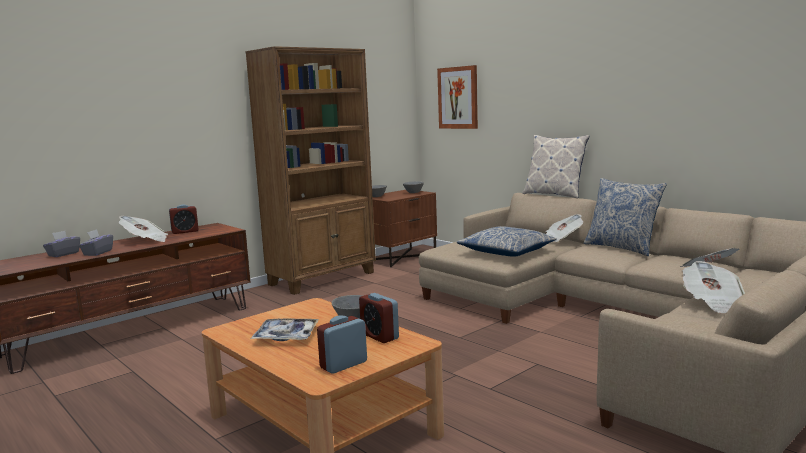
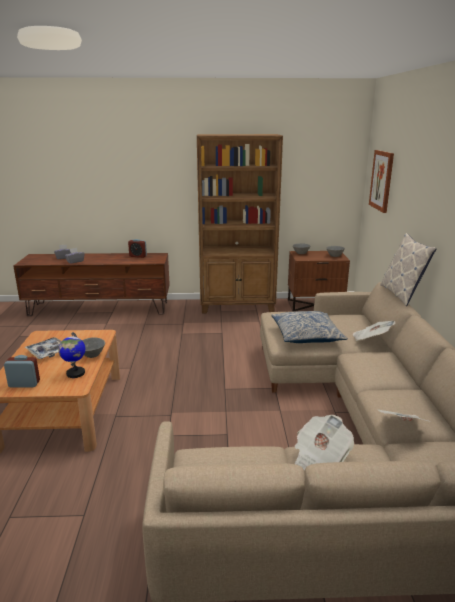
camera: 40 degrees right, 10 degrees up
(146, 241) = (109, 258): newspaper -> none
(379, 336) = (75, 373): alarm clock -> globe
(622, 248) = (402, 368): pillow -> none

